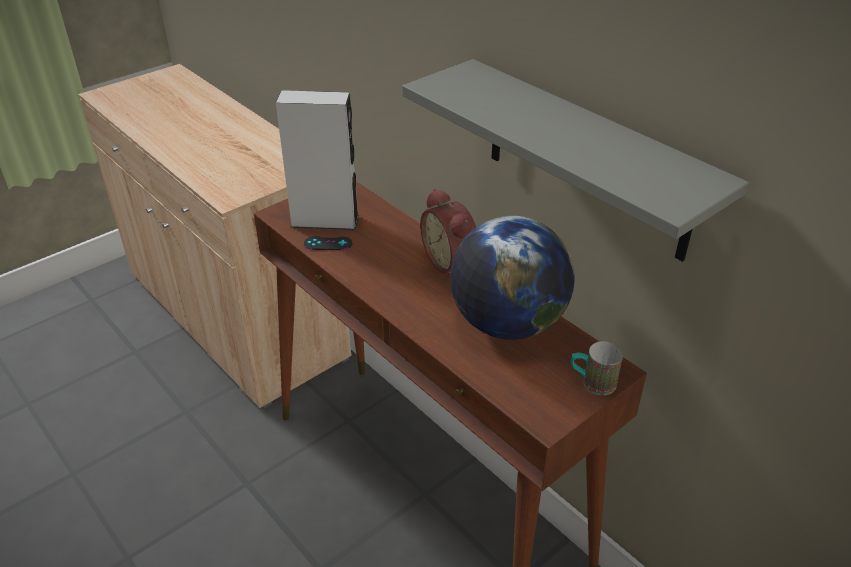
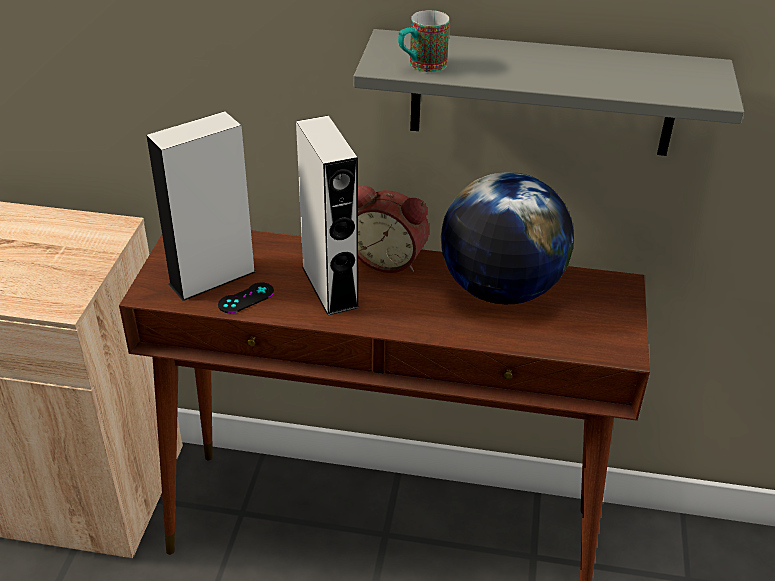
camera: 40 degrees left, 0 degrees up
(389, 262) = (330, 287): none -> grey speaker
(591, 383) = (618, 304): mug -> mug (421, 66)

